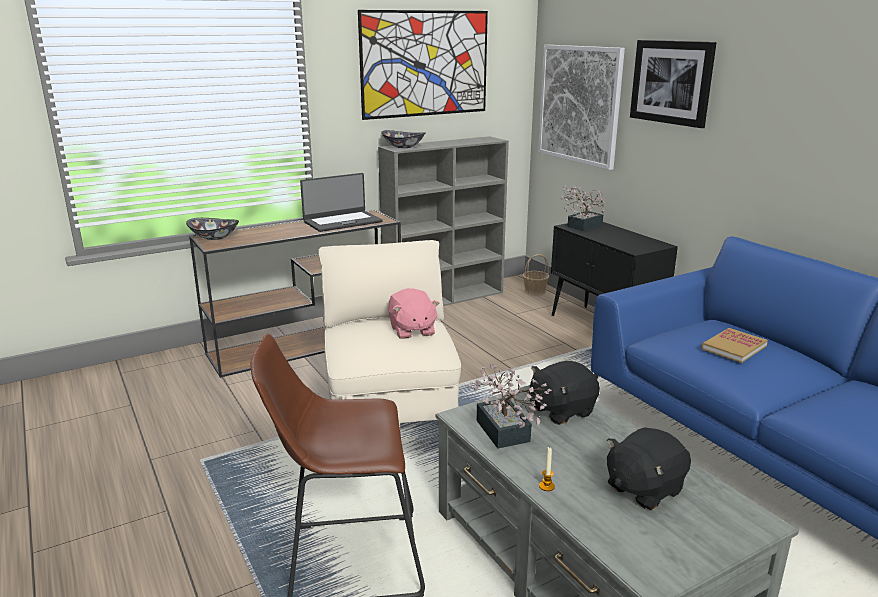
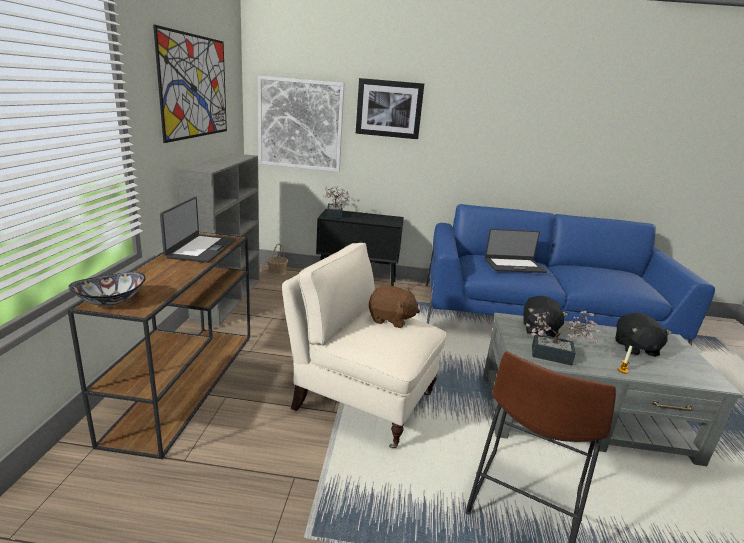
camera: 55 degrees left, 0 degrees up
(403, 147) = (202, 167): bowl -> none
(411, 331) = (391, 319): pink plush toy -> brown plush toy
(734, 347) = (514, 265): book -> laptop

